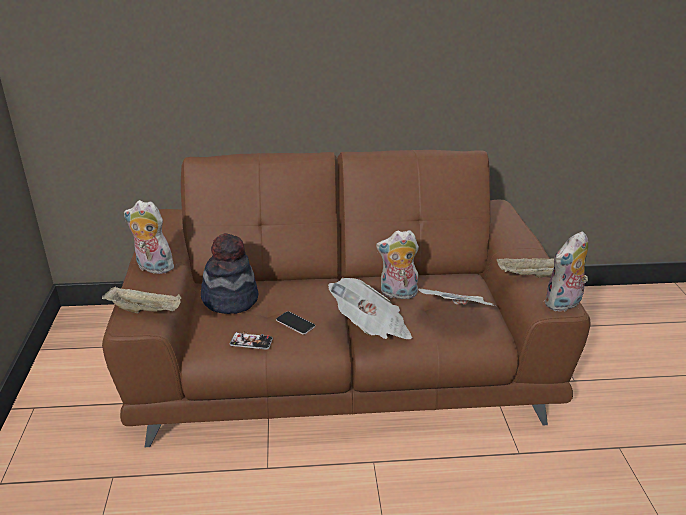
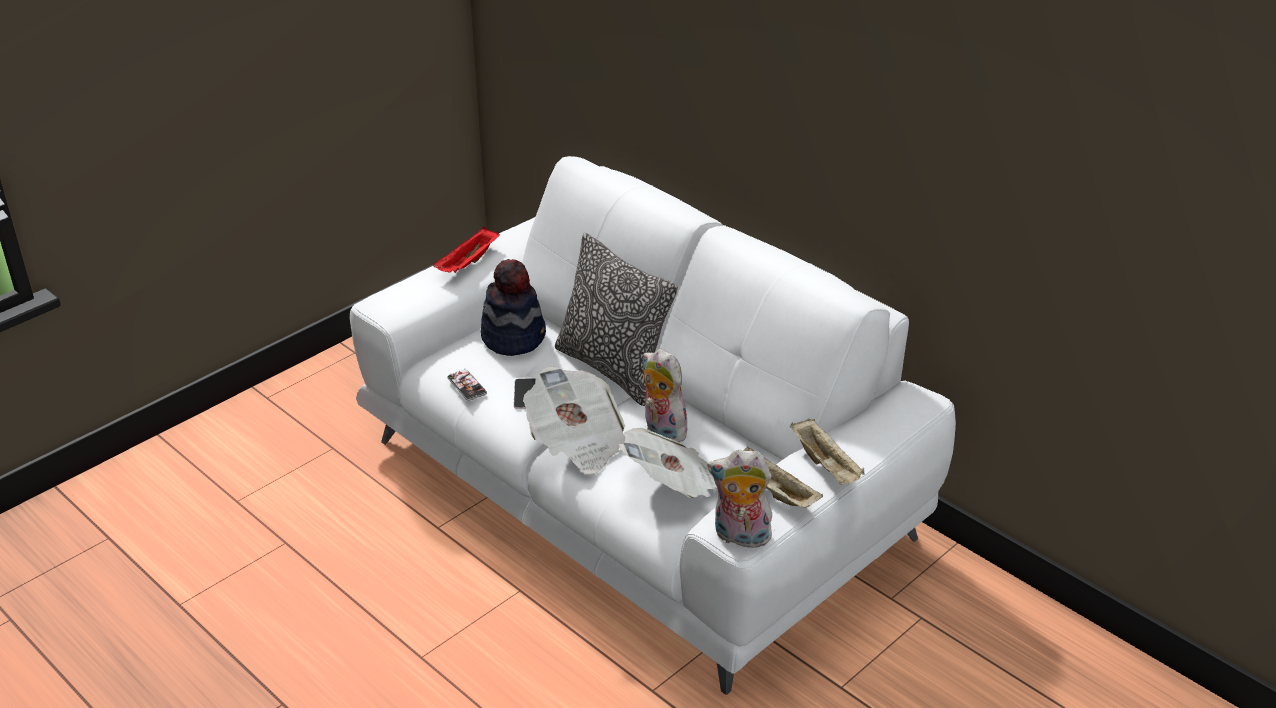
camera: 50 degrees right, 5 degrees up
(145, 310) = (403, 300): beige tray -> beige tray (826, 465)
(152, 268) = (468, 264): plush toy -> red tray
(316, 282) = (613, 369): none -> pillow
(342, 362) = (639, 490): brown sofa -> white sofa

